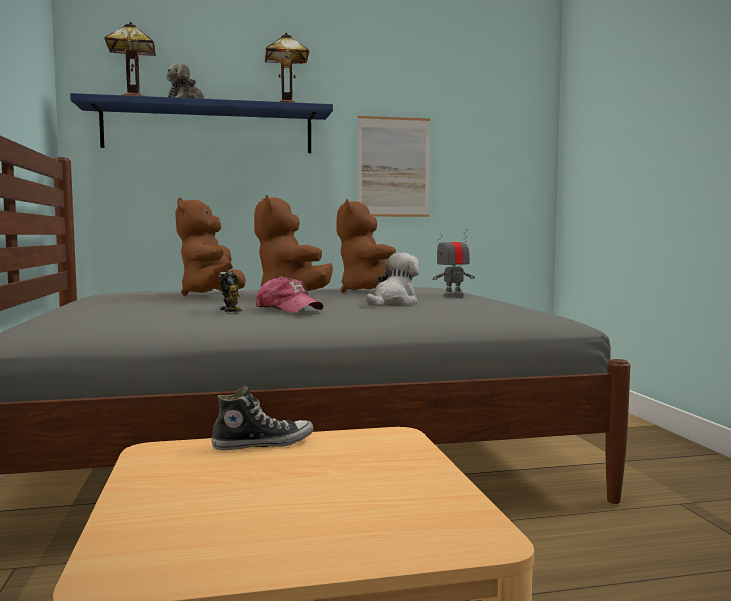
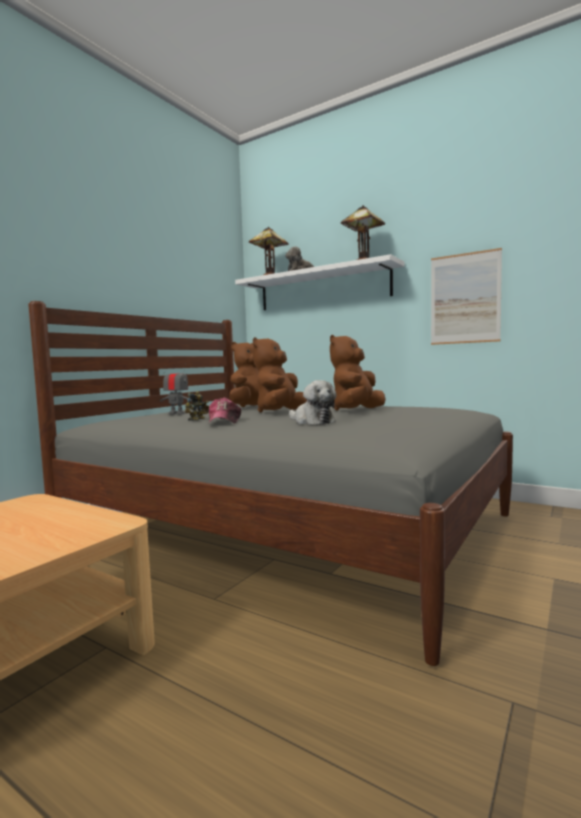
camera: 45 degrees right, 0 degrees up
(208, 129) = (322, 288): blue shelf -> white shelf
(263, 444) = (63, 508): shoe -> none
(393, 303) = (312, 422): plush toy -> plush toy turned 60 degrees clockwise
(452, 296) = (401, 419): toy robot -> toy robot (177, 414)

